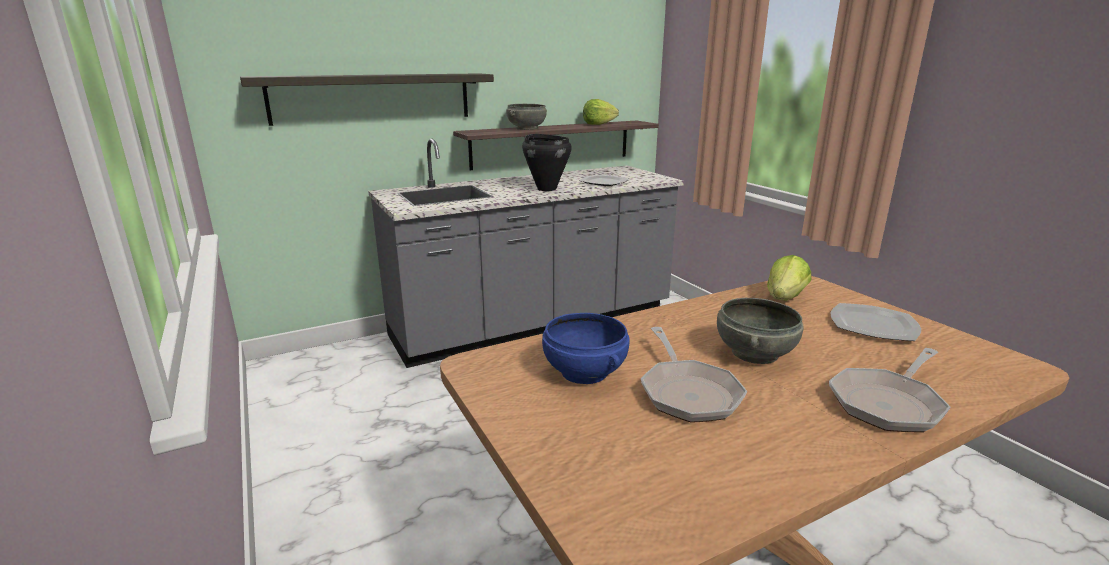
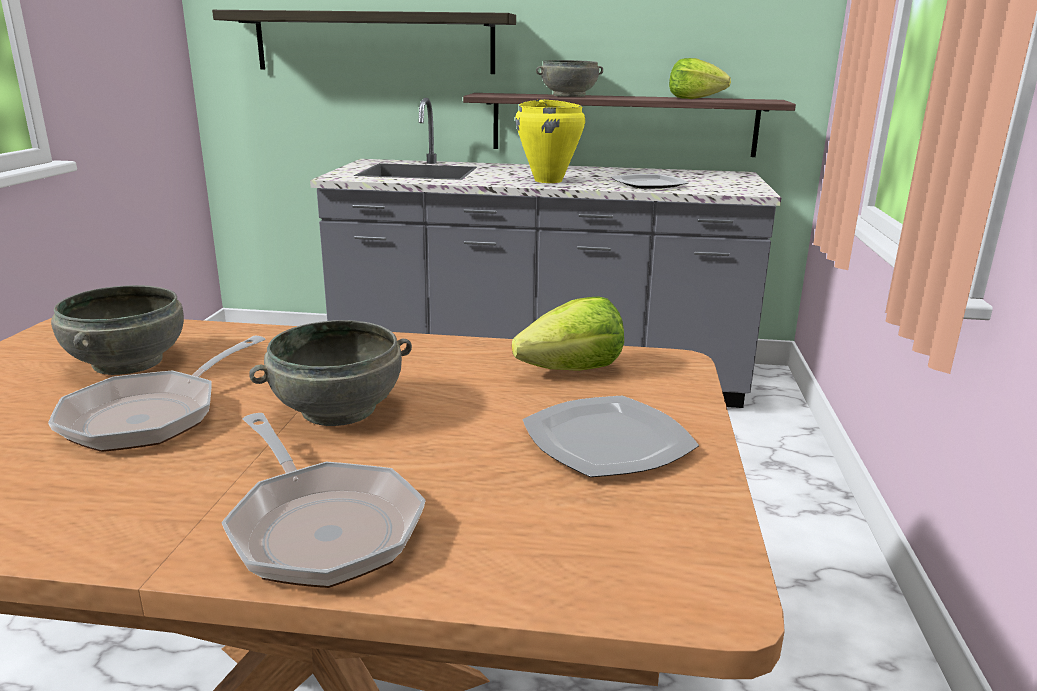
camera: 35 degrees right, 0 degrees up
(546, 189) = (548, 180): black cooking pot -> yellow cooking pot
(583, 372) = (126, 362): blue bowl -> grey bowl
(888, 403) = (320, 526): frying pan -> frying pan turned 120 degrees counterclockwise

